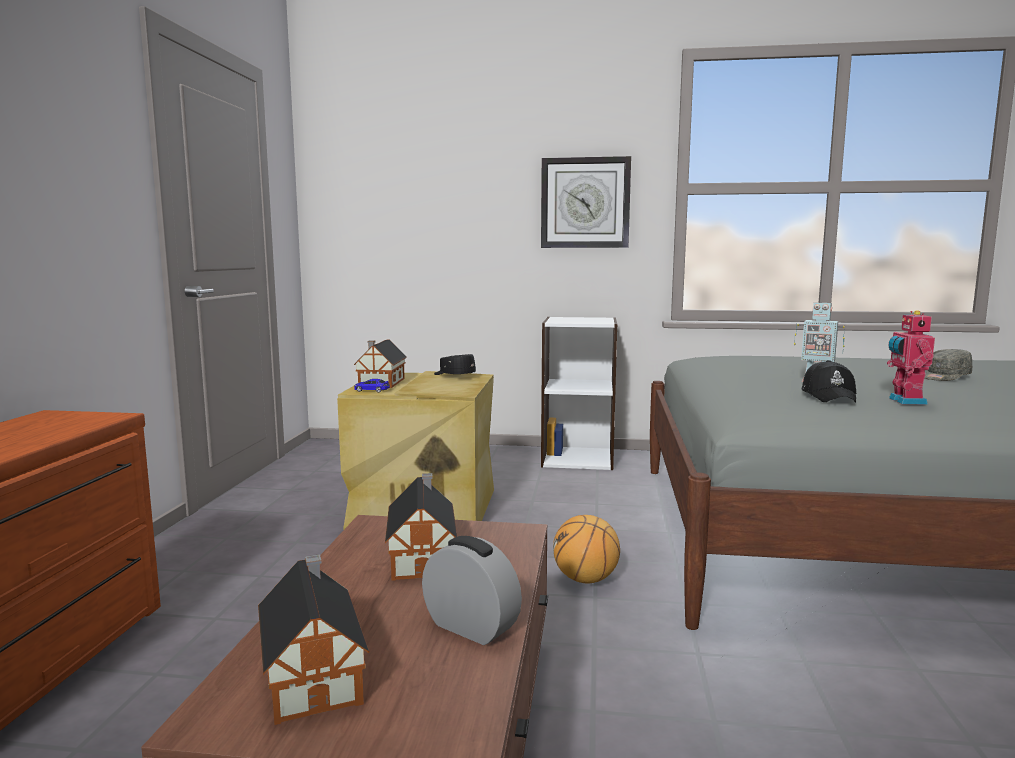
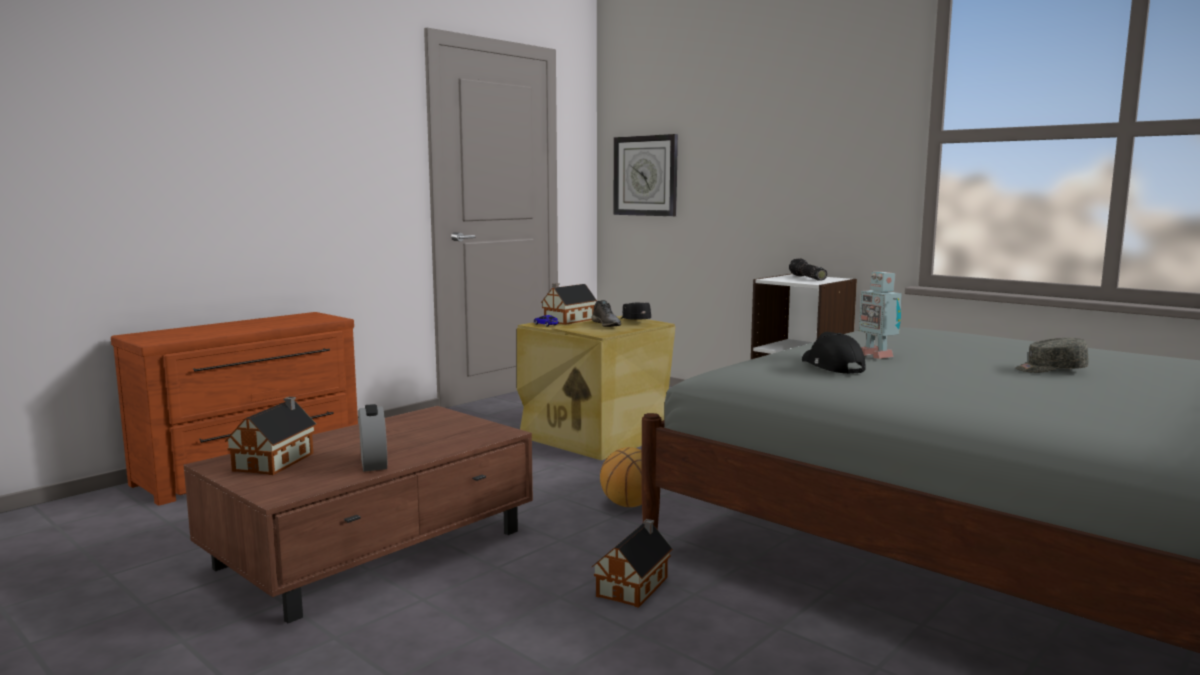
camera: 35 degrees right, 0 degrees up
(423, 556) = (422, 431): toy house -> toy house (634, 585)
(441, 382) = (607, 324): none -> grey shoe
(579, 319) = (807, 278): none -> flashlight
(585, 203) = (833, 155): wall clock -> wall clock (645, 176)
(829, 396) = (831, 366): black cap -> black cap turned 120 degrees clockwise
(905, 401) = (887, 379): toy robot -> none

